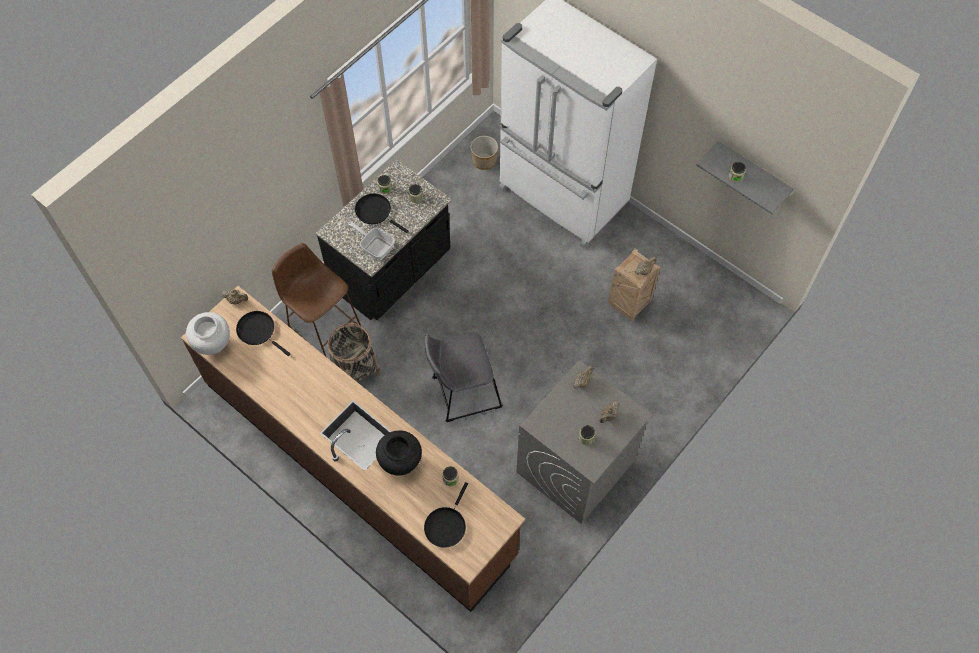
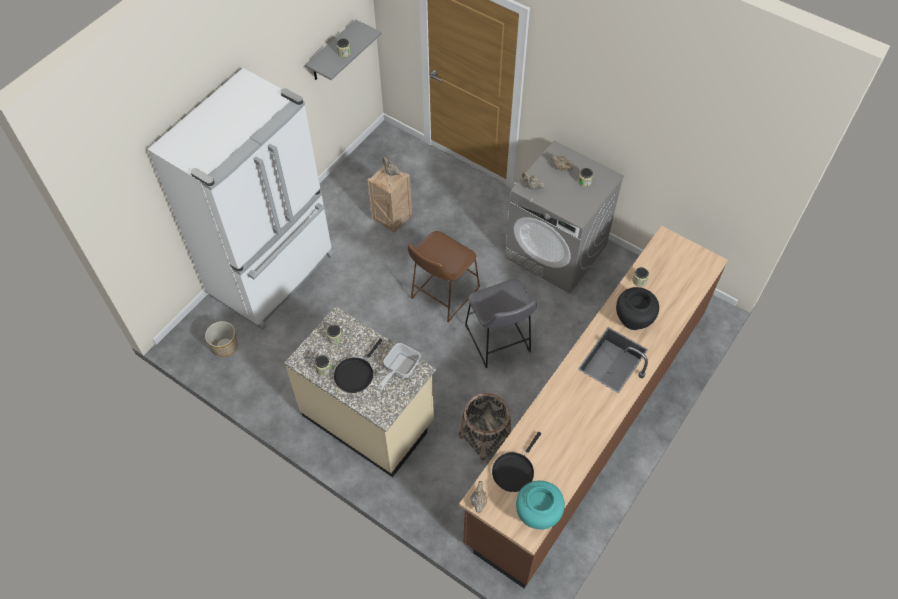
camera: 95 degrees left, 5 degrees down
(213, 345) = (537, 514): white vase -> turquoise vase
(322, 325) = (437, 479): brown stool -> brown stool (442, 295)
(392, 273) = (369, 418): black counter -> beige counter
(446, 525) = (682, 280): black frying pan -> none

